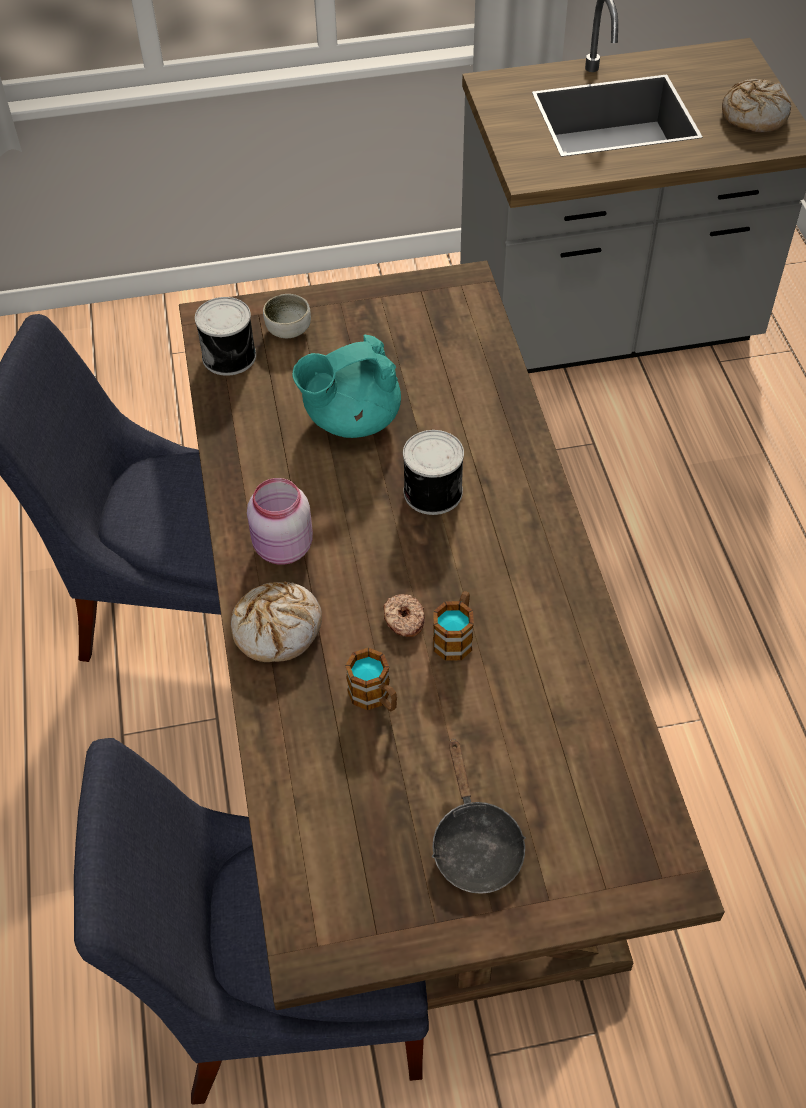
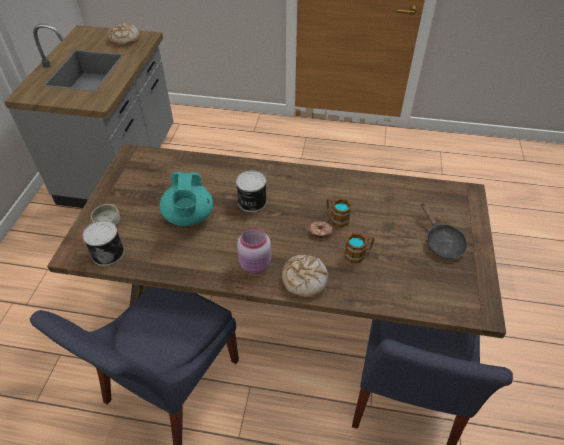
camera: 70 degrees left, 5 degrees down
(474, 844) = (441, 242): black frying pan -> black frying pan turned 60 degrees clockwise

